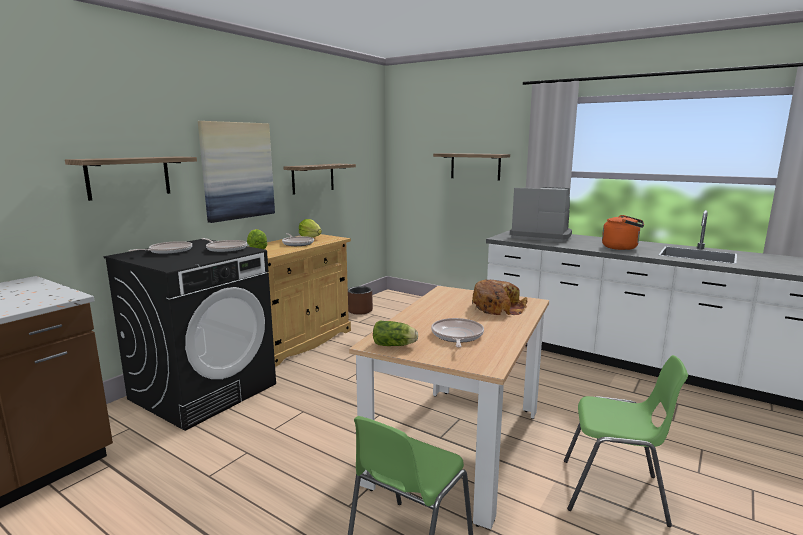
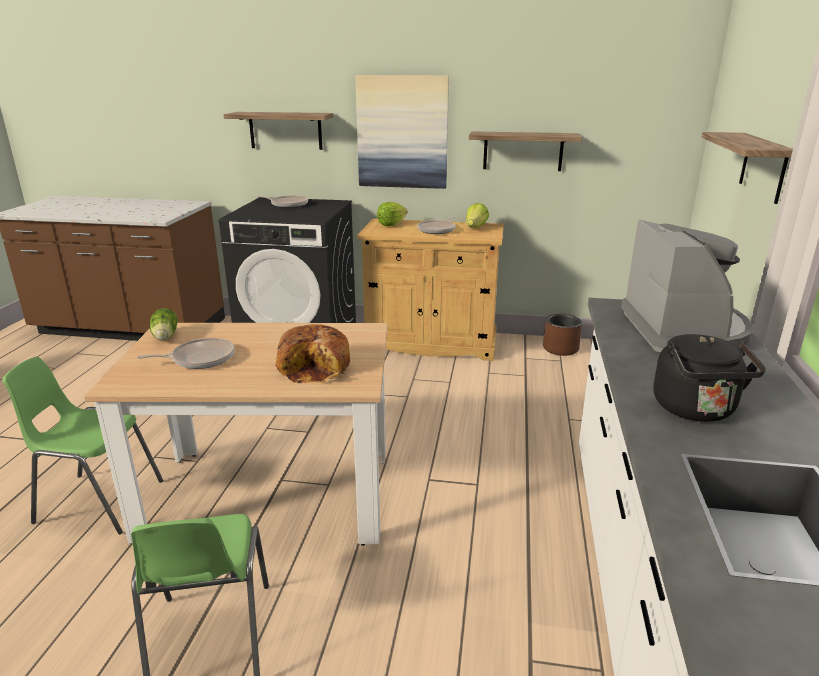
camera: 65 degrees right, 10 degrees up
(225, 249) = (312, 213): frying pan -> none
(622, 248) = (696, 410): orange kettle -> black kettle

